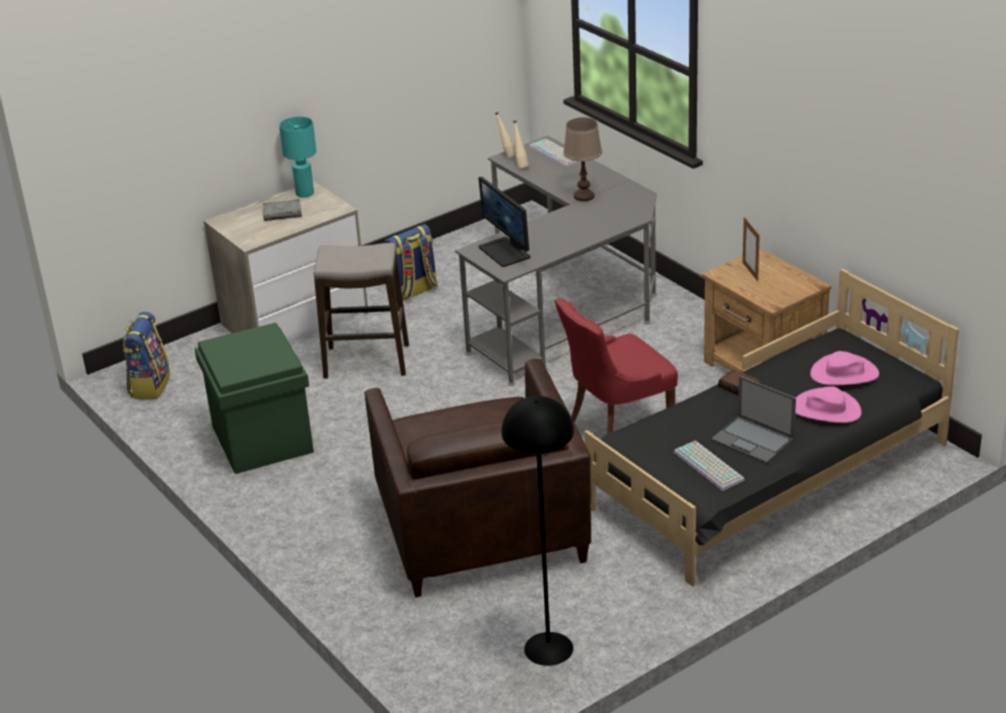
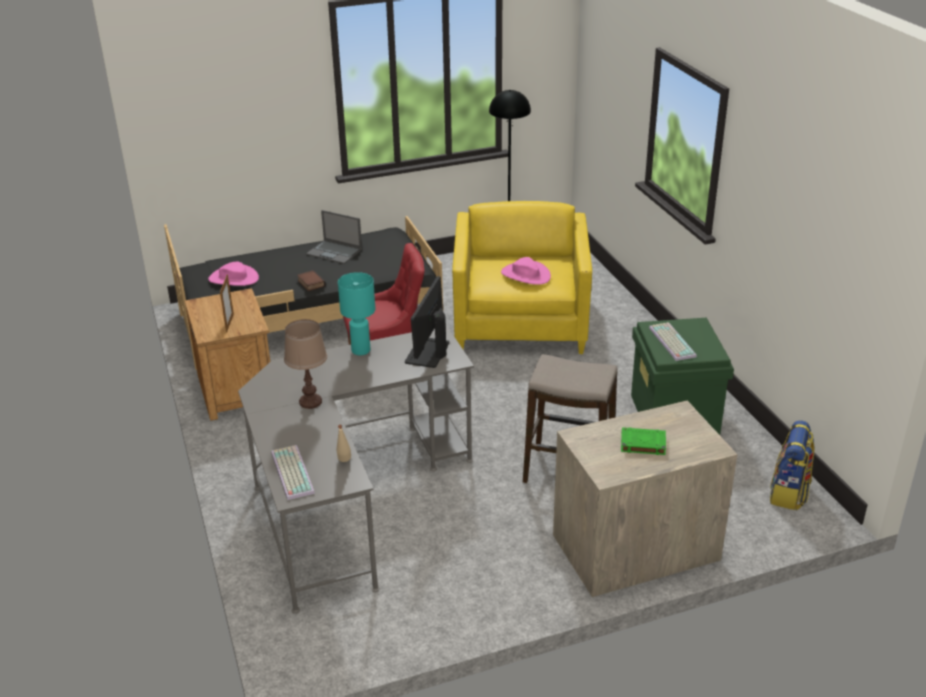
camera: 165 degrees left, 0 degrees up
(283, 213) = (642, 444): grey book -> green book
(304, 193) = (614, 469): turquoise table lamp -> turquoise table lamp (361, 350)
(413, 291) = (495, 555): backpack -> none
(479, 527) = (521, 321): brown armchair -> yellow armchair
(505, 252) = (428, 353): monitor -> monitor turned 150 degrees counterclockwise
(506, 155) = (349, 484): beige bottle -> none
(710, 466) = (374, 244): keyboard -> keyboard (670, 342)
(753, 440) = (335, 252): laptop -> laptop turned 150 degrees clockwise
(825, 409) = (272, 260): pink hat -> pink hat (525, 275)

